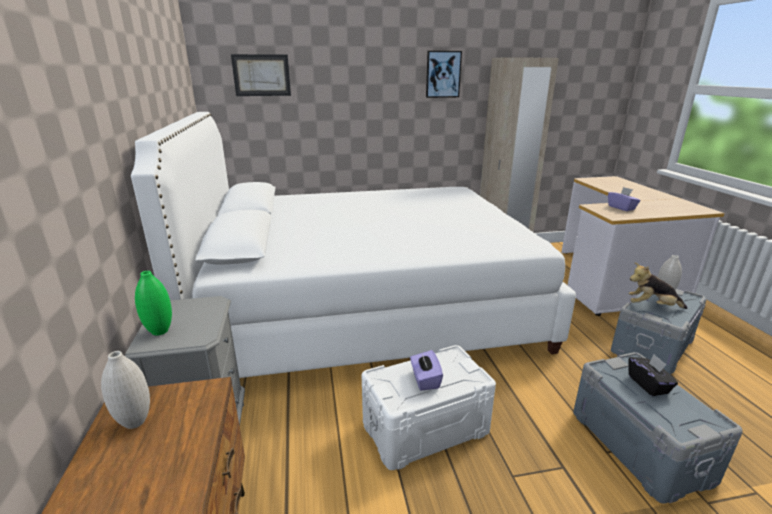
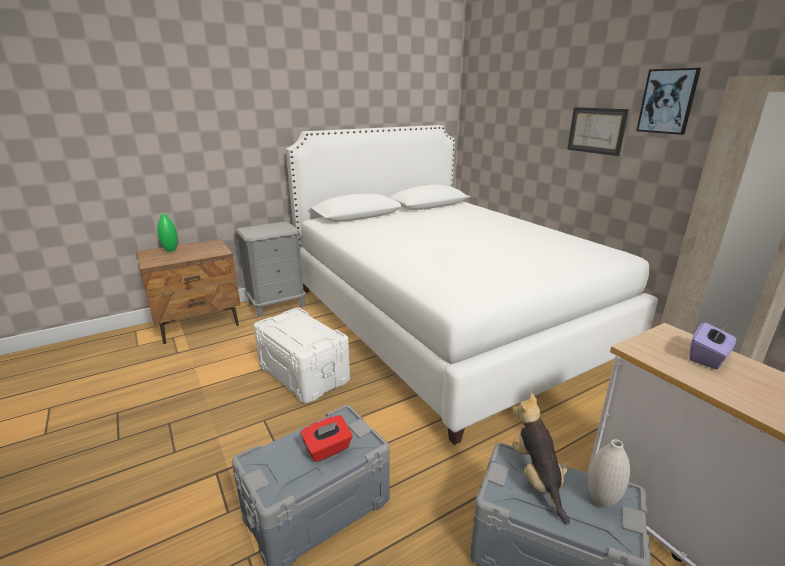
camera: 70 degrees right, 0 degrees up
(135, 422) = (198, 247): white vase -> none
(160, 331) = (256, 228): green vase -> green vase (171, 250)
(261, 75) = (497, 98): picture -> picture (596, 130)
(425, 379) = (297, 330): purple tissue box -> none
(648, 384) = (327, 449): black tissue box -> red tissue box

